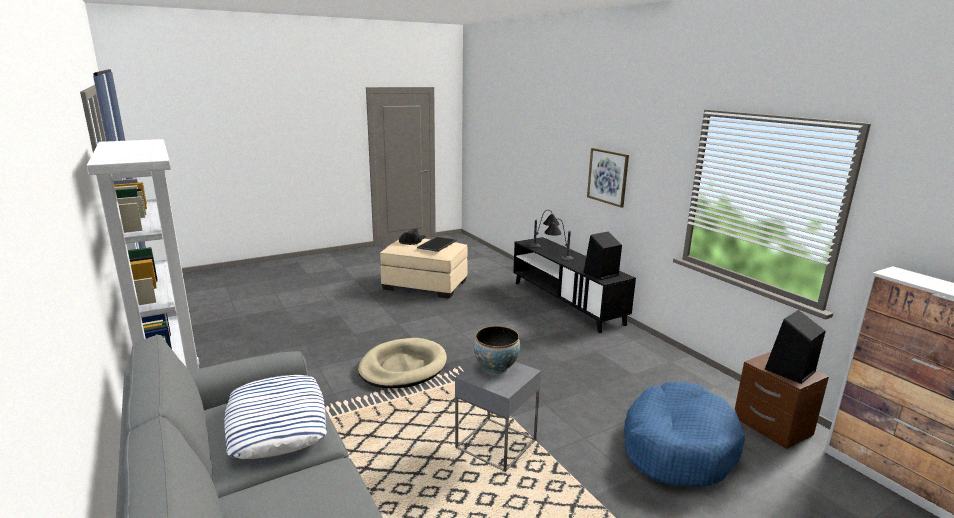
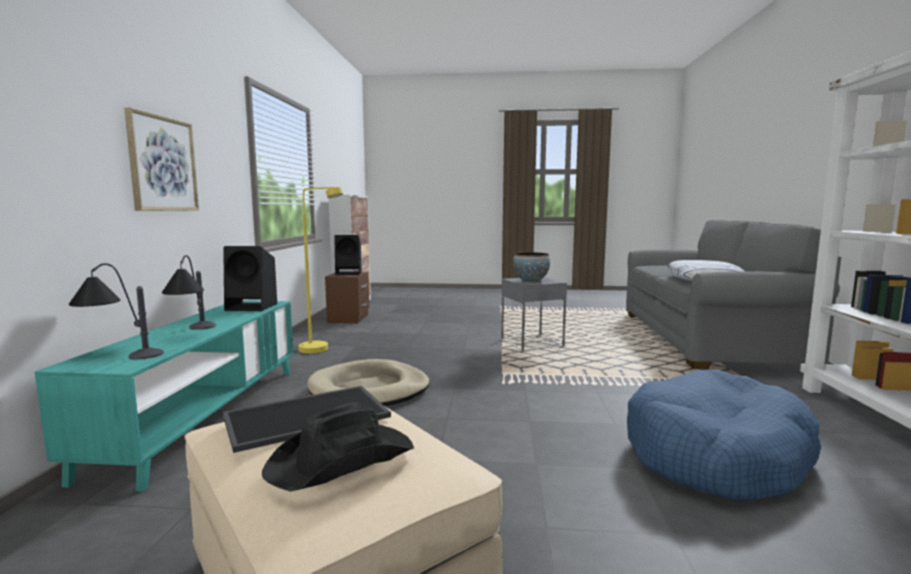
camera: 145 degrees left, 10 degrees down
(403, 367) = (572, 398): beige dog bed -> beige dog bed (369, 390)
(566, 302) = (204, 416): black tv stand -> turquoise tv stand
(643, 360) = (320, 350): none -> yellow floor lamp
(677, 446) = (420, 324): blue dog bed -> blue dog bed (715, 455)

